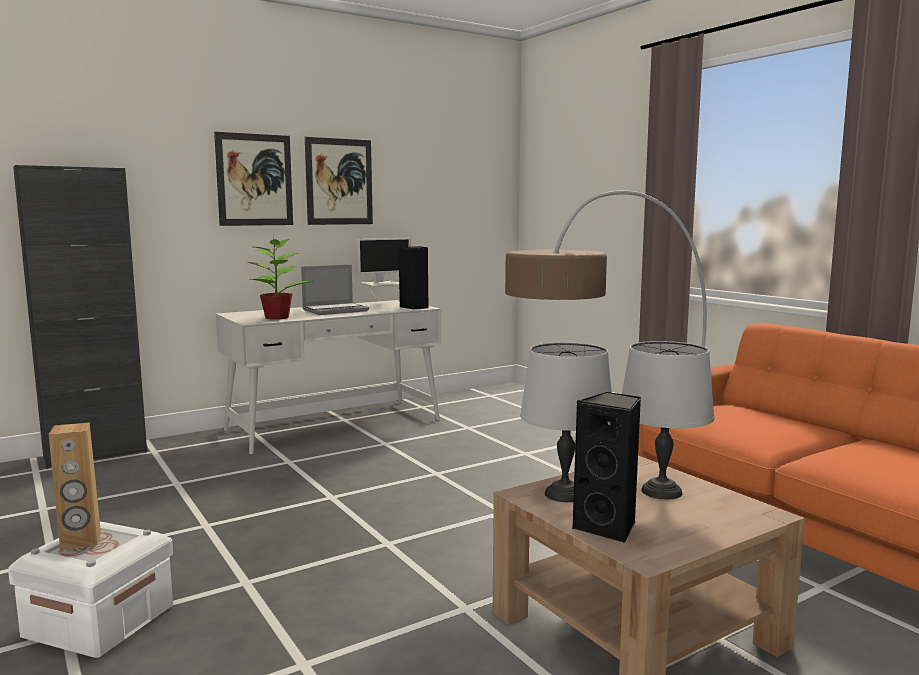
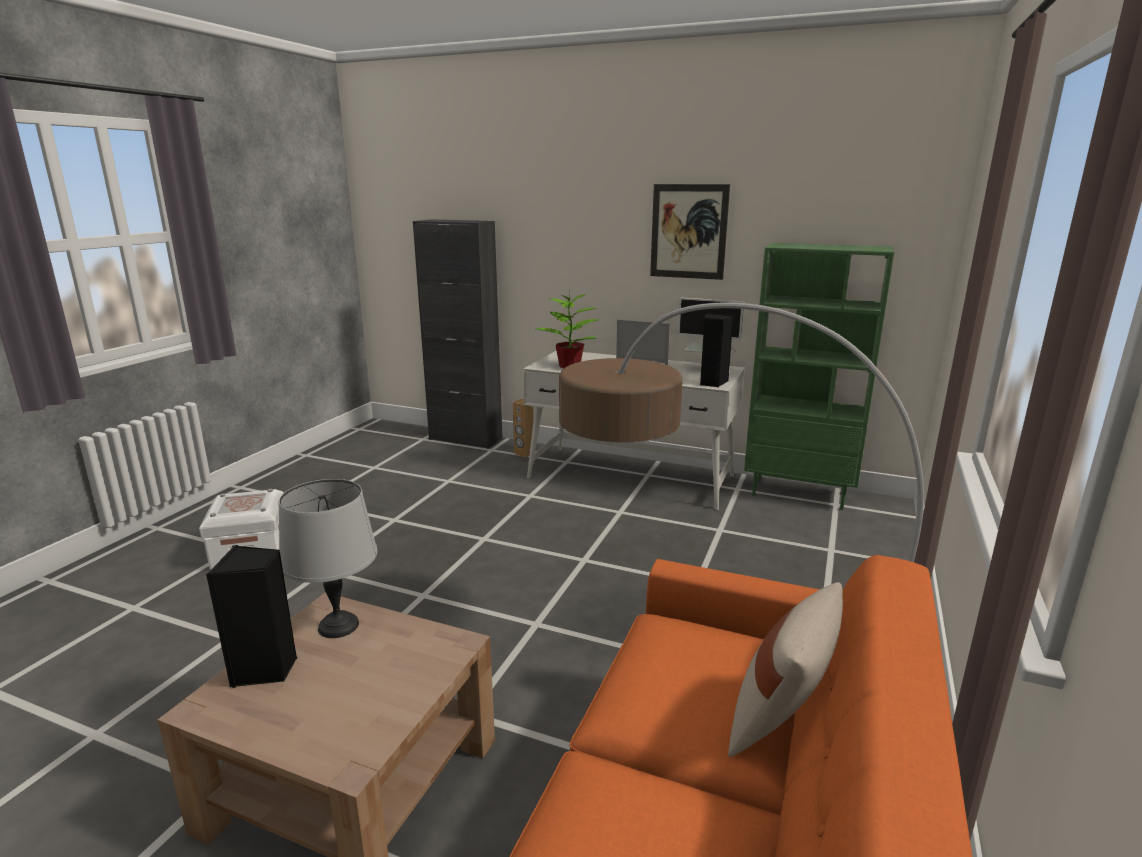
camera: 55 degrees right, 10 degrees up
(81, 541) = (242, 499): brown speaker -> brown speaker (524, 453)
(254, 180) = (602, 229): picture -> none
(460, 397) = (799, 493): none -> green bookcase
(662, 491) = (381, 677): grey table lamp -> none
(794, 418) = (780, 722): none -> beige pillow

